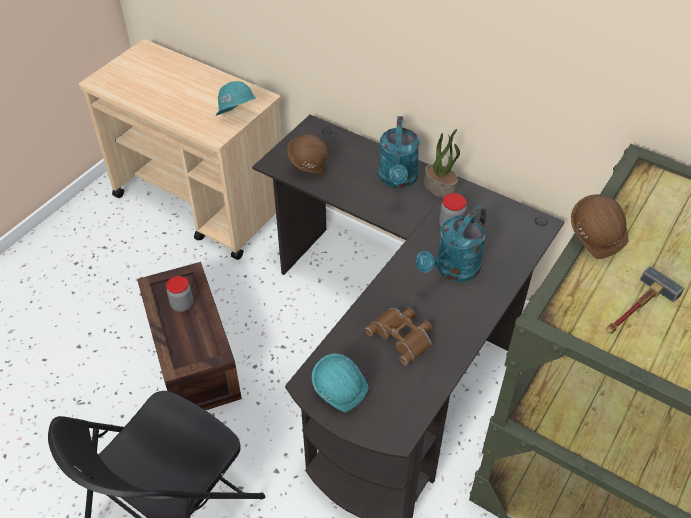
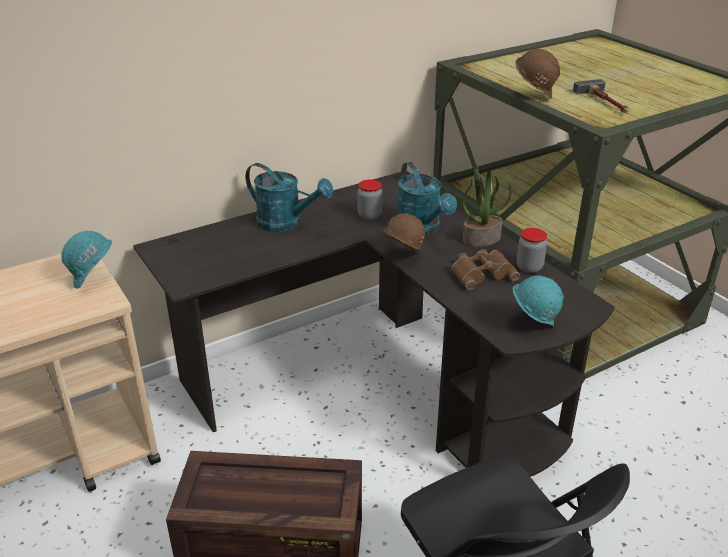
camera: 65 degrees left, 15 degrees down
(182, 305) = (243, 487): jar -> jar (529, 267)
(309, 169) = (218, 266): brown hard hat -> brown hard hat (401, 257)
(440, 188) = (318, 207): potted plant -> potted plant (481, 239)

